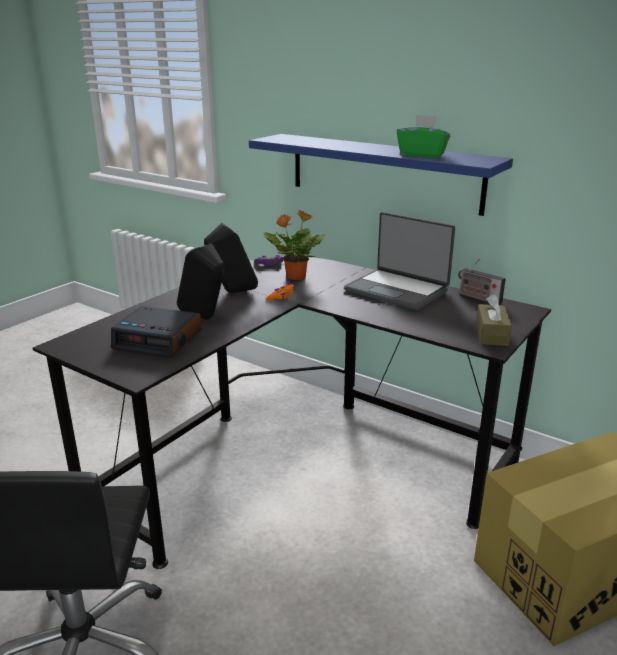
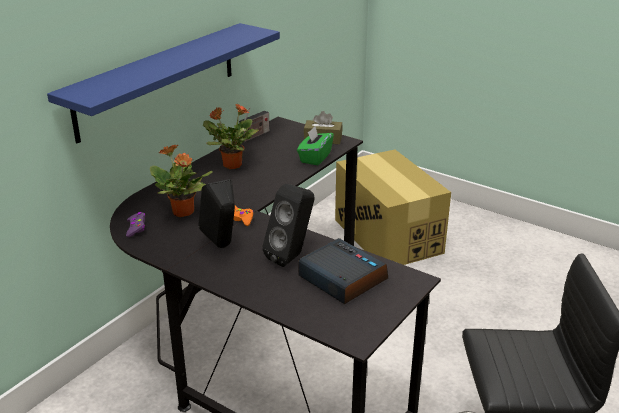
camera: 90 degrees left, 5 degrees up
(159, 340) = (341, 278): alarm clock -> alarm clock turned 60 degrees counterclockwise
(397, 290) = (231, 165): laptop -> potted plant
(422, 155) = (220, 44): green tissue box -> green tissue box (315, 158)

